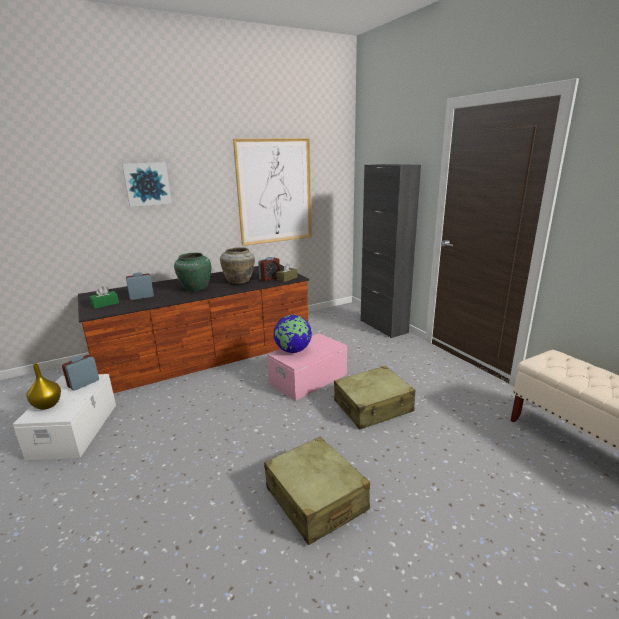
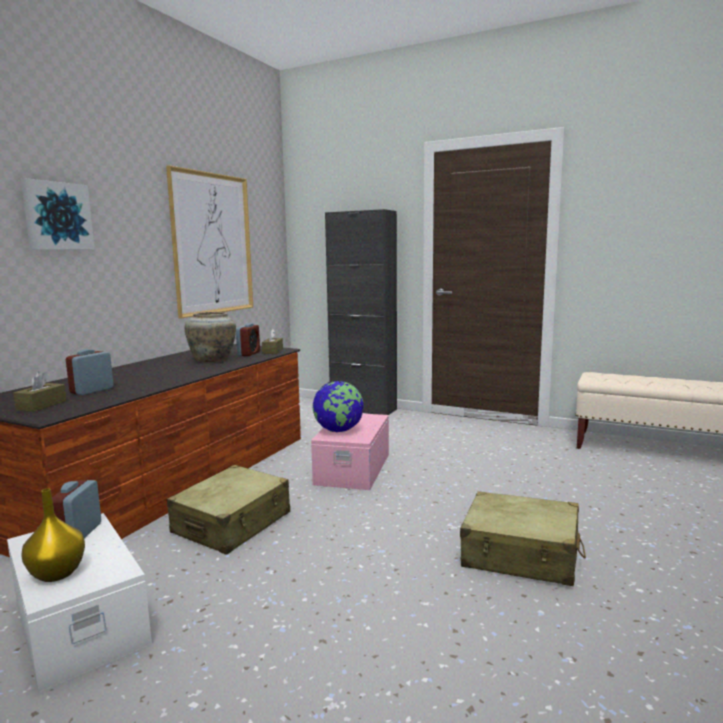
camera: 35 degrees left, 10 degrees down
(105, 304) = (41, 405): green tissue box -> brown tissue box
(195, 288) = (162, 373): green vase -> none
(373, 407) = (456, 471): beige suitcase -> beige suitcase (232, 523)

